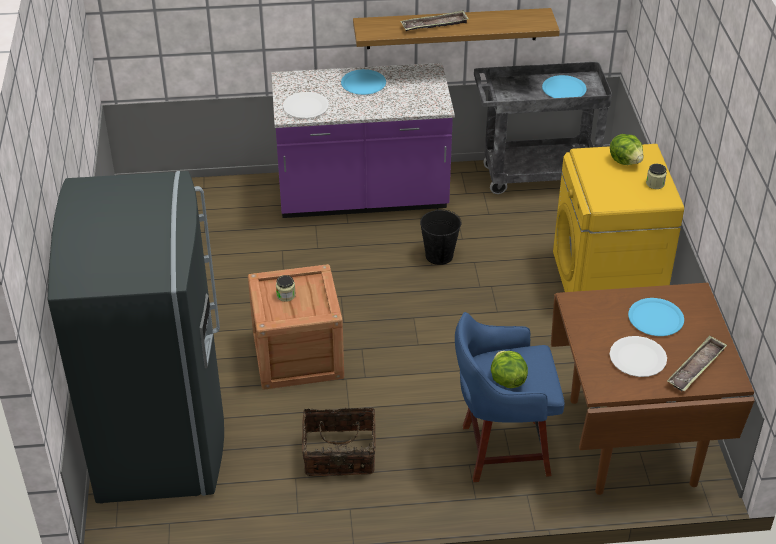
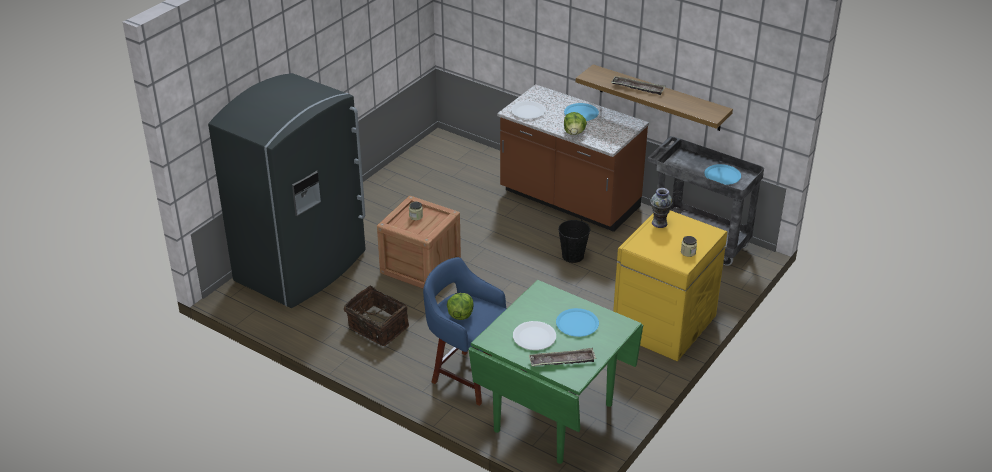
camera: 40 degrees right, 5 degrees down
(362, 197) = (569, 201): purple counter -> brown counter
(591, 166) = (659, 223): none -> vase
(625, 161) = (688, 231): lettuce -> lettuce (574, 133)
(633, 441) = (554, 417): brown dining table -> green dining table

